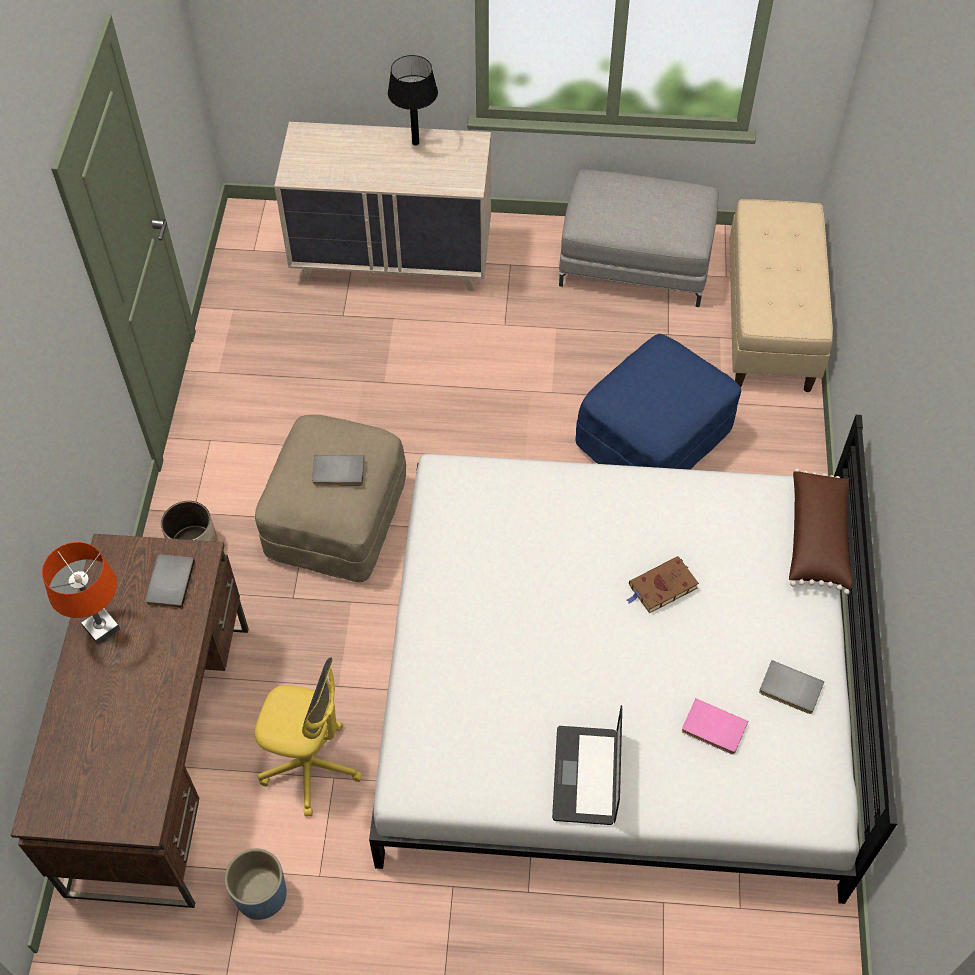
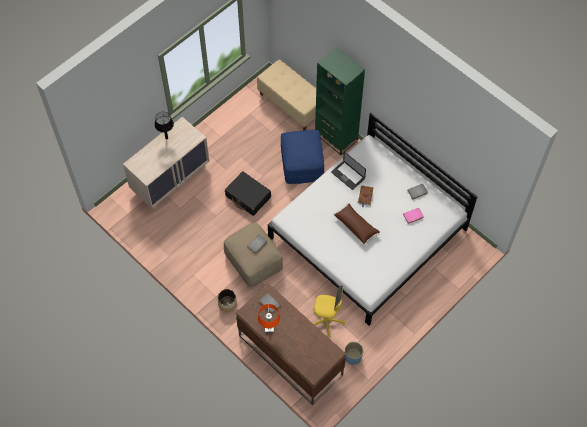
camera: 50 degrees left, 5 degrees up
(311, 766) = (326, 321): yellow office chair -> yellow office chair turned 45 degrees clockwise
(479, 404) = (248, 197): none -> black suitcase
(585, 776) = (401, 253): laptop -> laptop (347, 175)
(635, 260) = (236, 118): grey ottoman -> none
(785, 451) = (336, 137): none -> green bookcase
(819, 539) = (383, 151): brown pillow -> brown pillow (356, 226)

